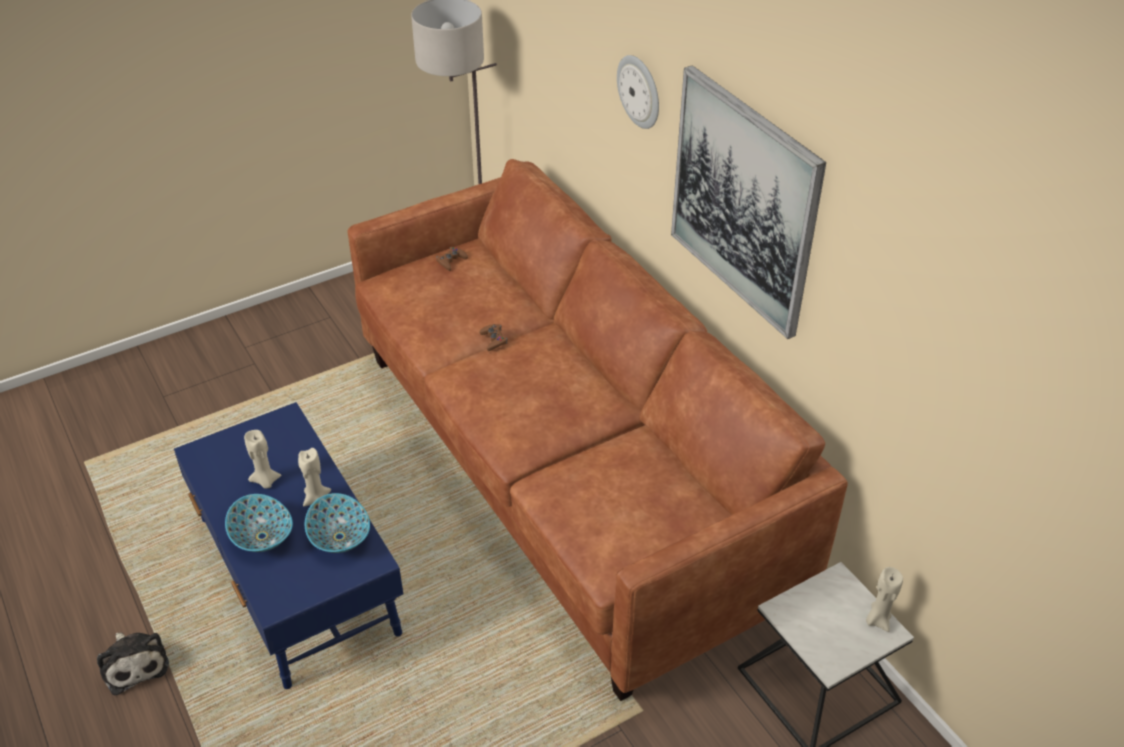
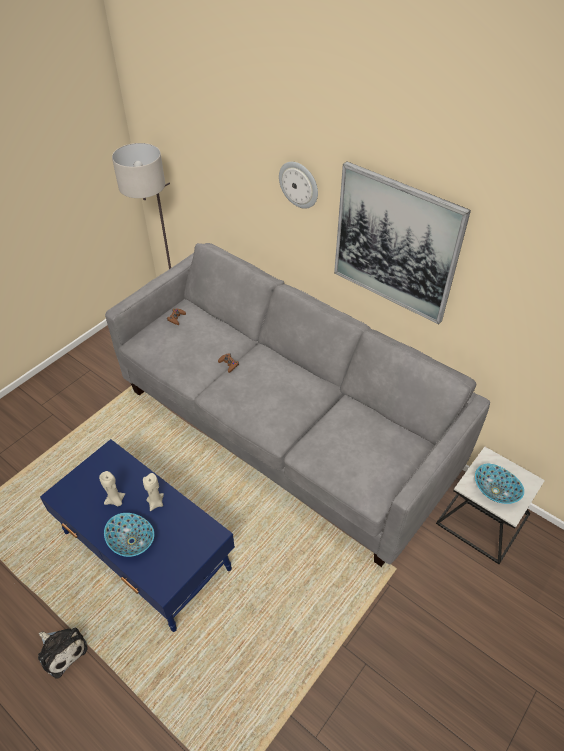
camera: 20 degrees left, 5 degrees up
(340, 537) = (184, 524): bowl -> bowl (495, 490)
(564, 474) = (283, 432): brown sofa -> grey sofa
(877, 620) = (521, 476): beige candle -> none

